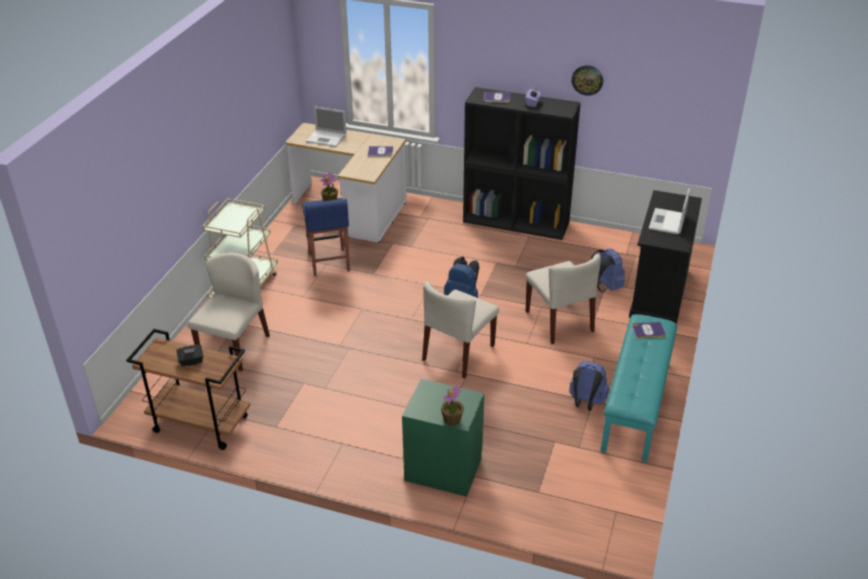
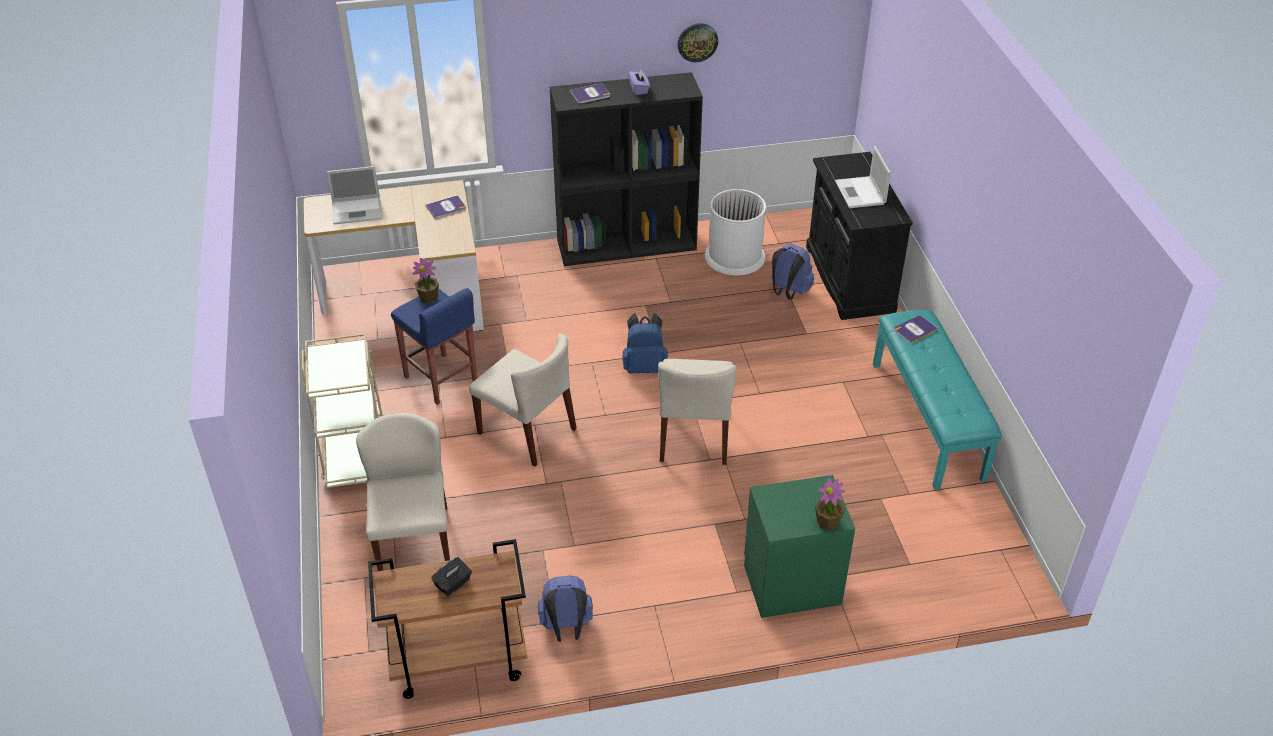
camera: 30 degrees left, 5 degrees up
(559, 321) = (773, 353): beige chair -> beige chair (527, 431)
(586, 252) = (735, 256): none -> white trash can
(586, 403) = (876, 439): blue backpack -> blue backpack (566, 628)

